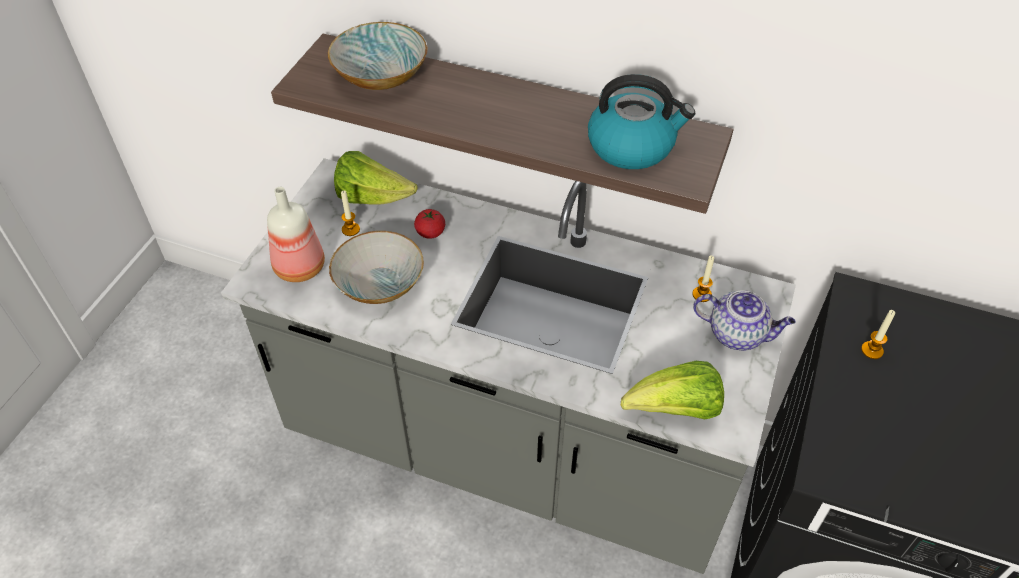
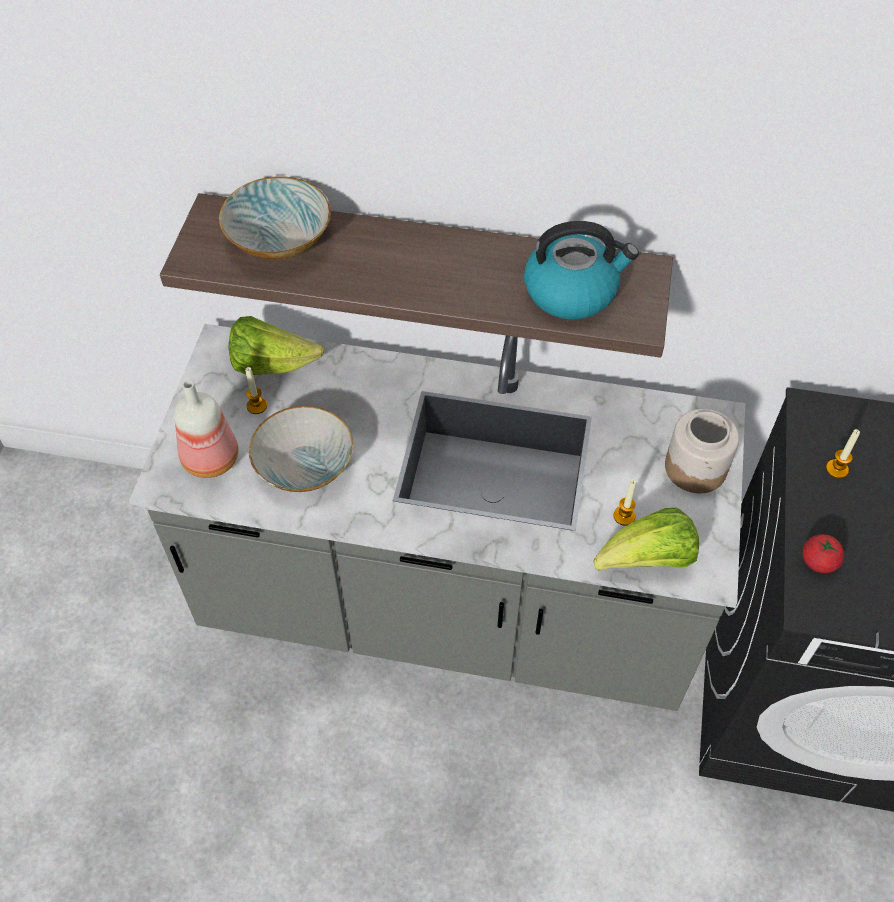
camera: 10 degrees left, 5 degrees up
(430, 232) = (346, 397): tomato -> tomato (818, 561)
(702, 294) = (651, 428): candle -> candle (624, 516)
(738, 334) = (696, 467): teapot -> jar

